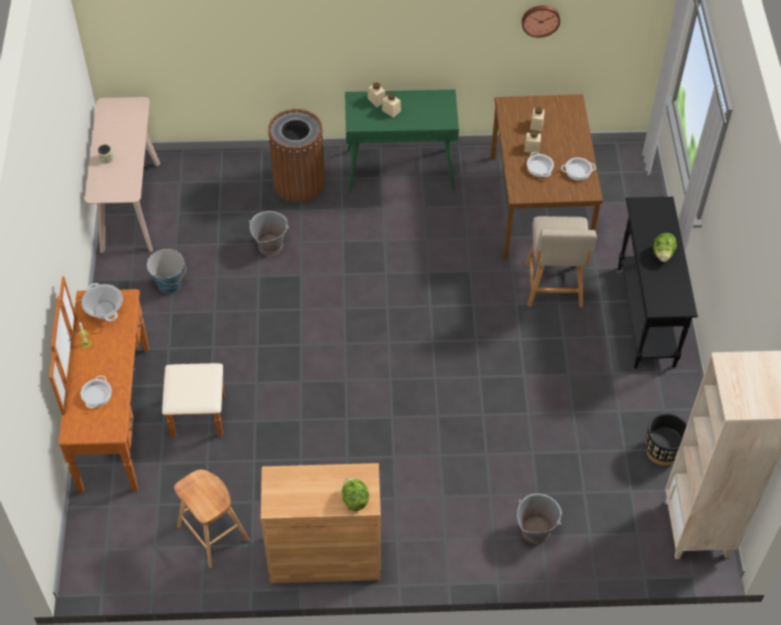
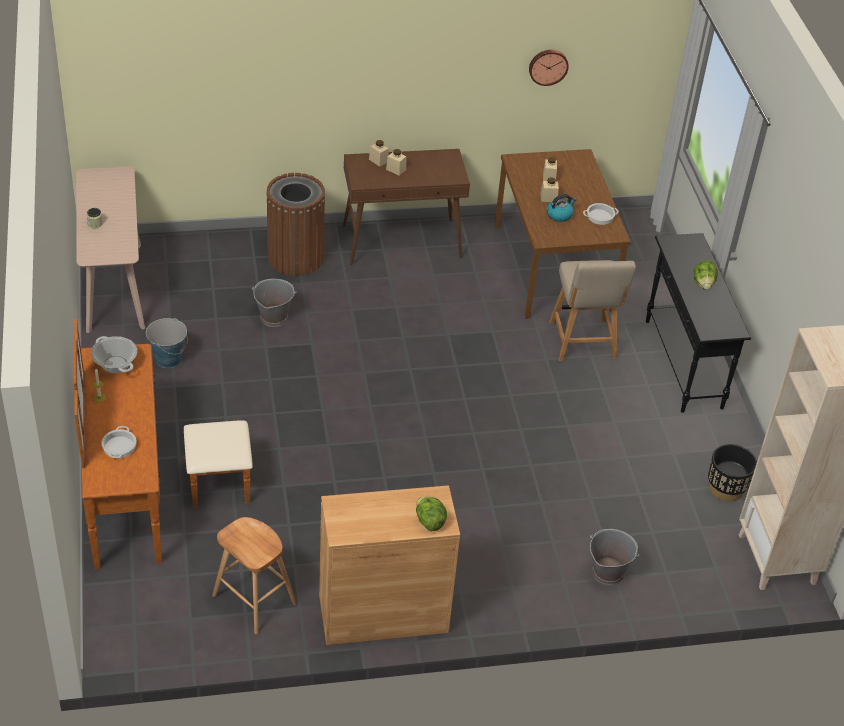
camera: 10 degrees left, 10 degrees down
(400, 170) = (402, 242): green console table -> brown console table
(539, 167) = (559, 215): cooking pot -> kettle

